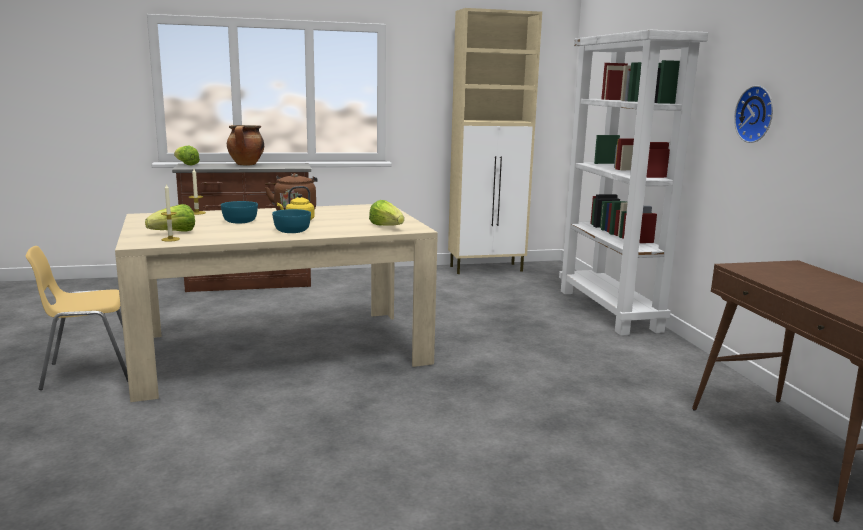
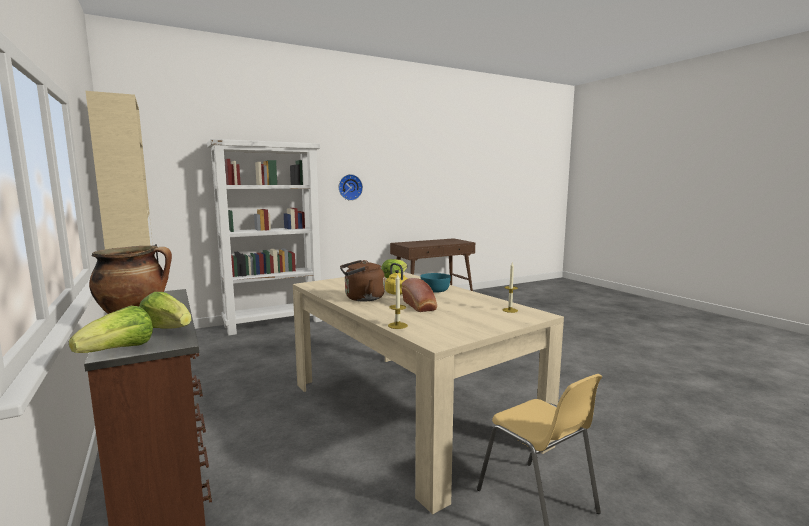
camera: 105 degrees left, 5 degrees down
(174, 233) = (489, 314): lettuce -> lettuce (167, 329)
(239, 221) = (419, 306): turquoise bowl -> bread

